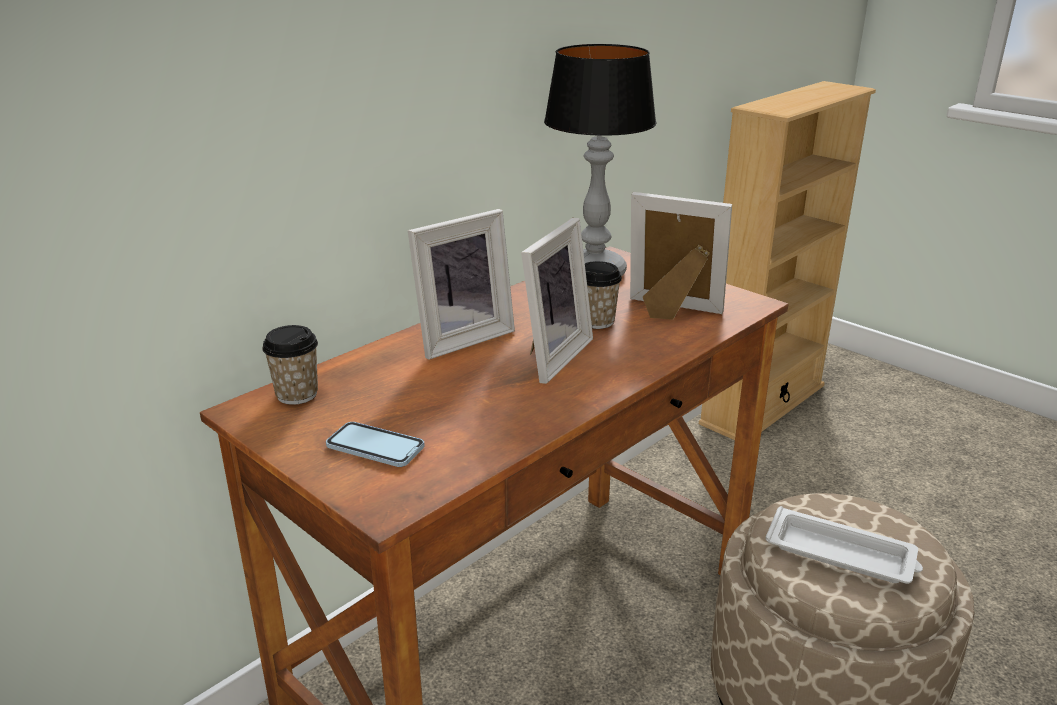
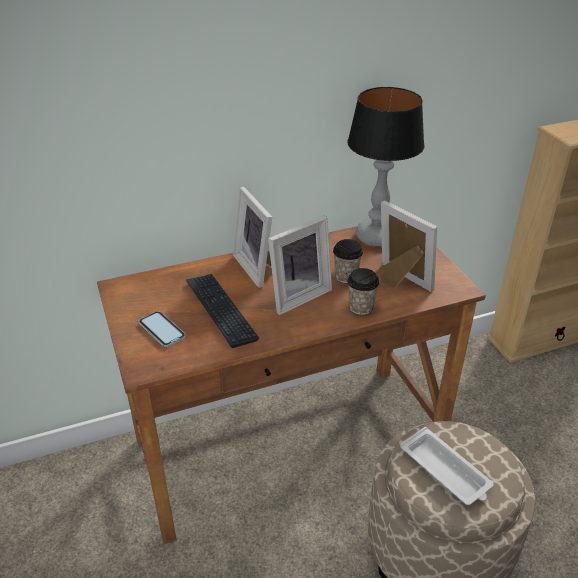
camera: 25 degrees right, 10 degrees up
(297, 394) = (147, 284): cup -> cup (361, 307)
(450, 399) = (220, 310): none -> keyboard
(460, 338) = (258, 267): picture frame -> picture frame turned 75 degrees clockwise

